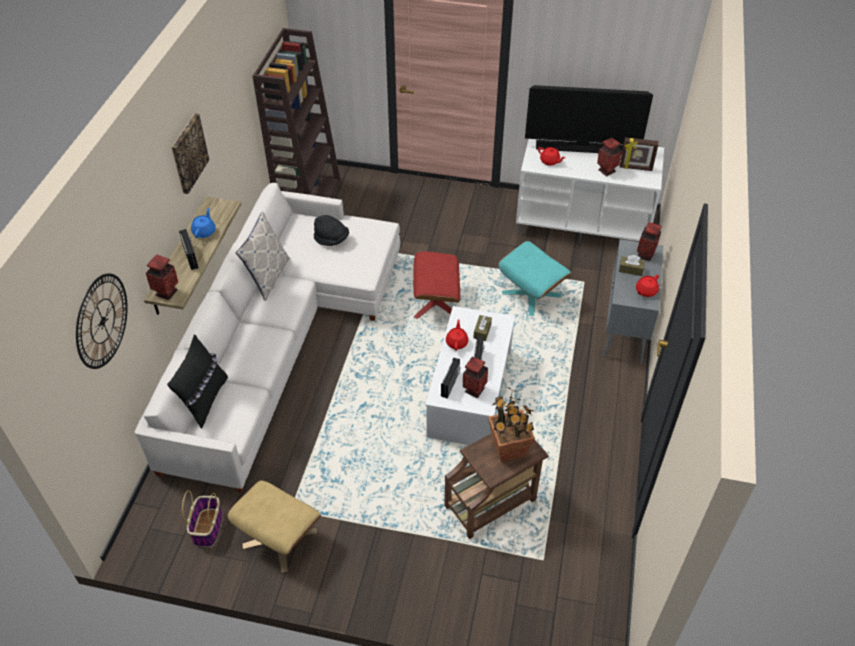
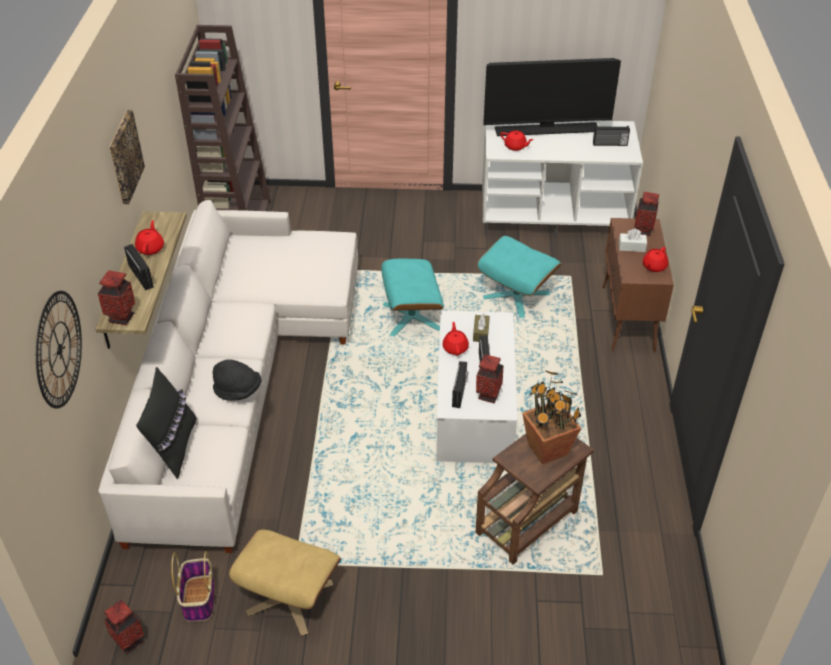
camera: 10 degrees left, 5 degrees down
(204, 231) = (151, 248): blue teapot -> red teapot
(268, 277) = (218, 305): pillow -> none
(331, 239) = (284, 257): black hat -> black hat (238, 391)
(436, 302) = (411, 316): red ottoman -> turquoise ottoman
(606, 171) = (579, 150): vase -> vase (129, 642)
(625, 329) = (628, 319): grey cabinet -> brown cabinet
(631, 270) = (631, 247): brown tissue box -> white tissue box
(635, 168) = (610, 144): picture frame -> radio

